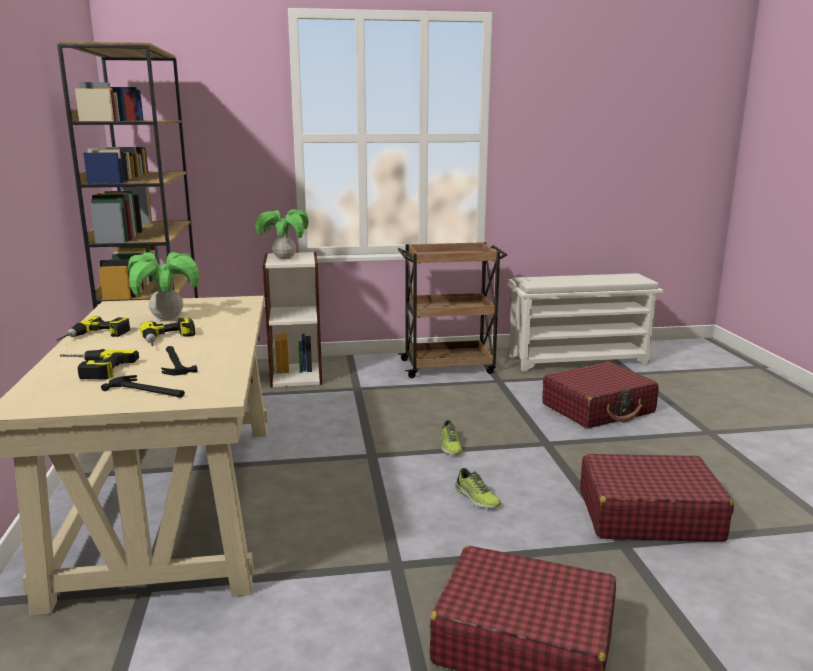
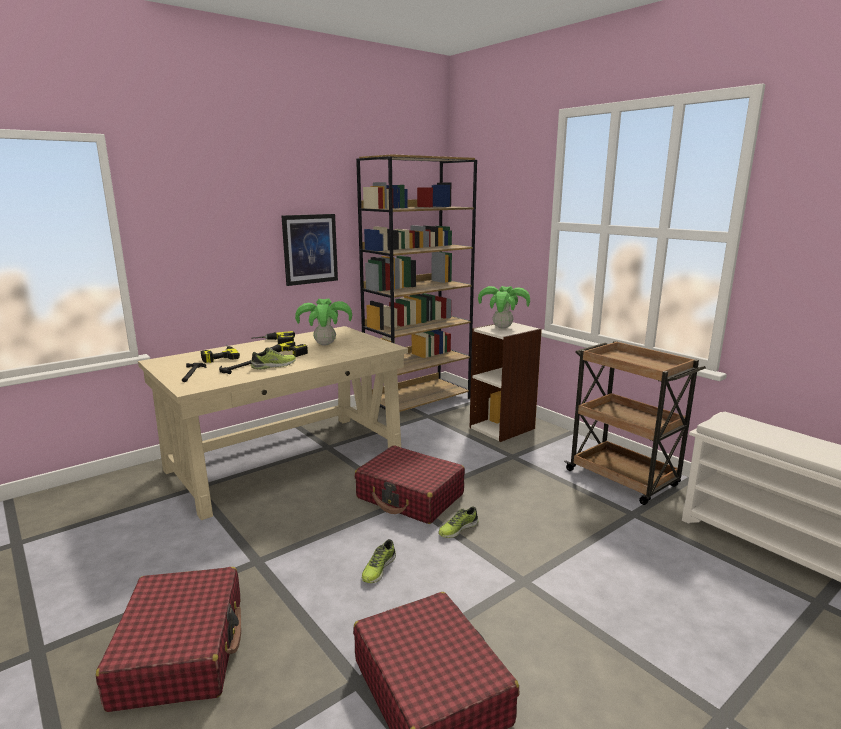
camera: 60 degrees right, 0 degrees up
(38, 188) = (310, 249): none -> picture
(208, 348) = (274, 366): none -> shoe
(598, 409) = (658, 597): red suitcase -> red suitcase (410, 496)

